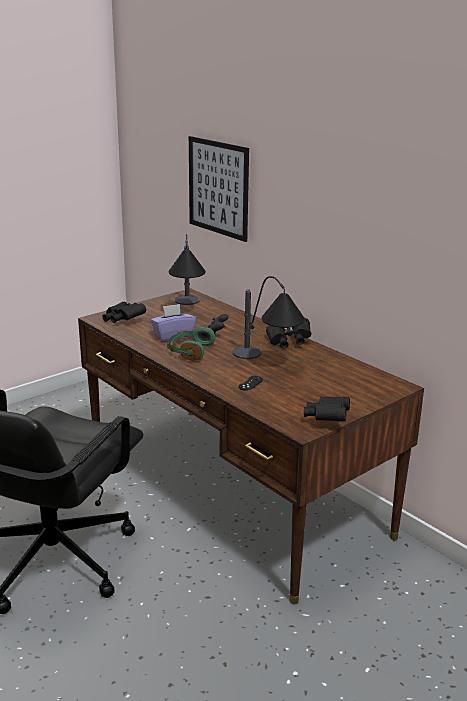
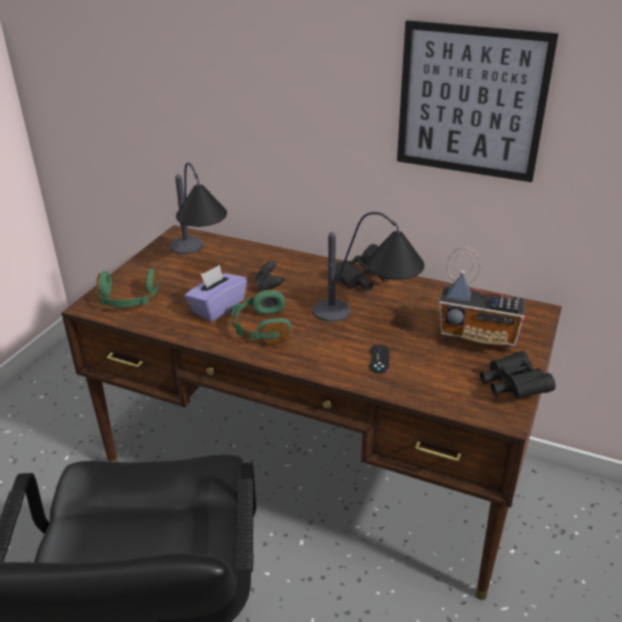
camera: 25 degrees left, 10 degrees up
(122, 320) = (129, 300): black binoculars -> green headphones
(218, 188) = (206, 87): picture -> picture (471, 102)
(335, 389) = (478, 337): none -> radio

